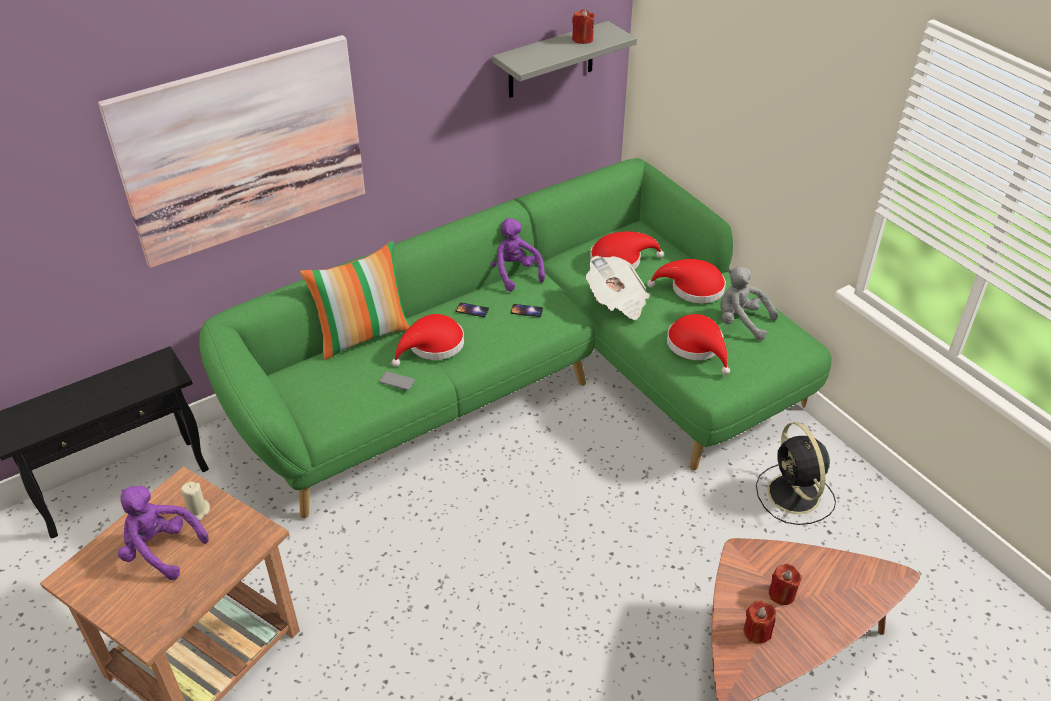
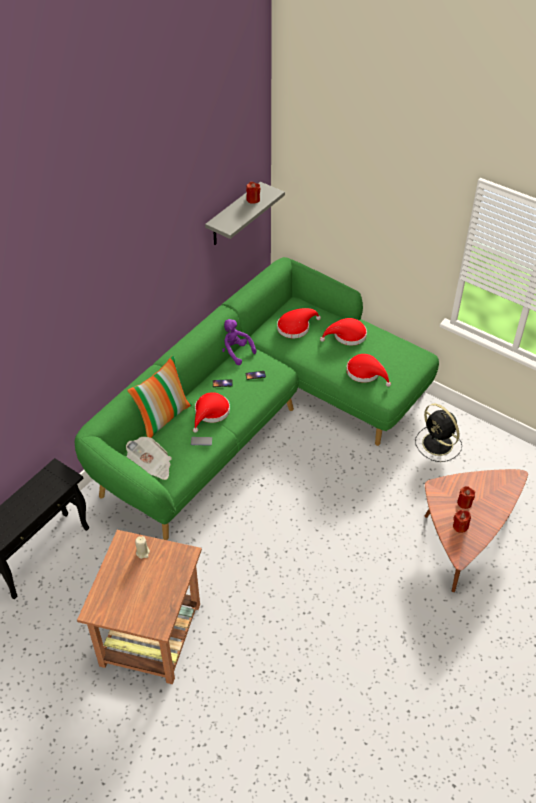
camera: 20 degrees left, 5 degrees up
(161, 550) = (135, 580): purple plush toy -> none
(243, 150) = (86, 326): picture -> none
(617, 301) = (307, 355): newspaper -> newspaper (150, 467)
(741, 322) = (383, 351): grey plush toy -> none

